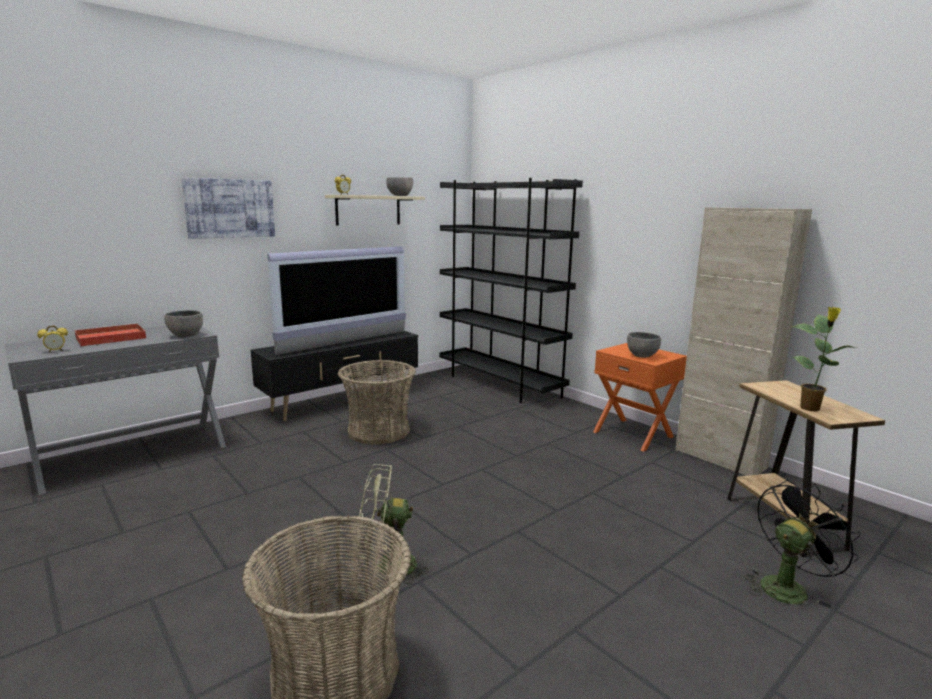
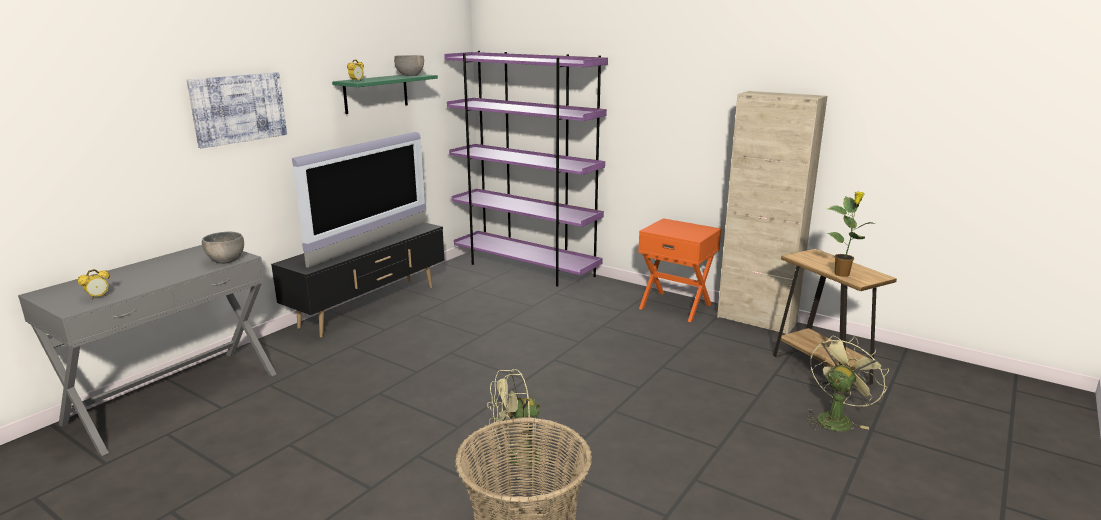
camera: 15 degrees left, 5 degrees up
(109, 338) = (139, 273): red tray -> none
(368, 210) = (376, 93): beige shelf -> green shelf
(378, 431) = (431, 335): basket -> none
(499, 384) = (526, 268): black bookcase -> purple bookcase
(642, 356) = (683, 233): grey bowl -> none
(787, 586) = (836, 418): black fan -> green fan

